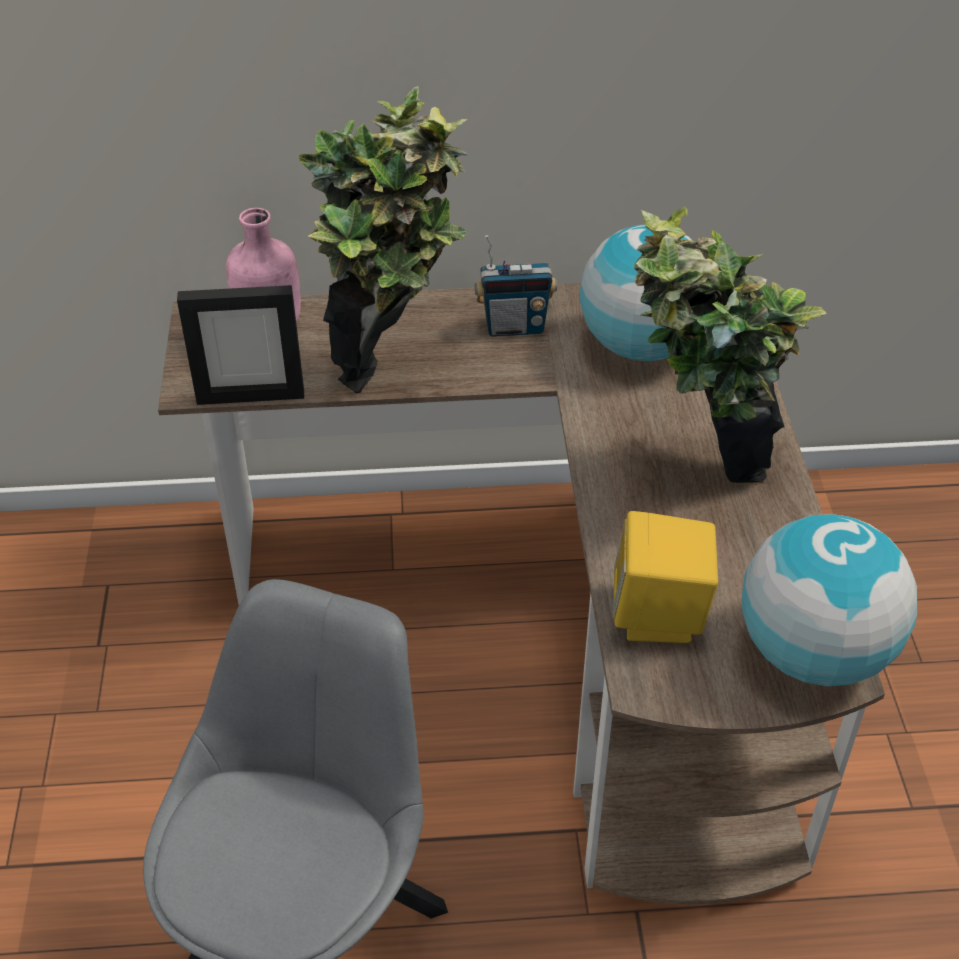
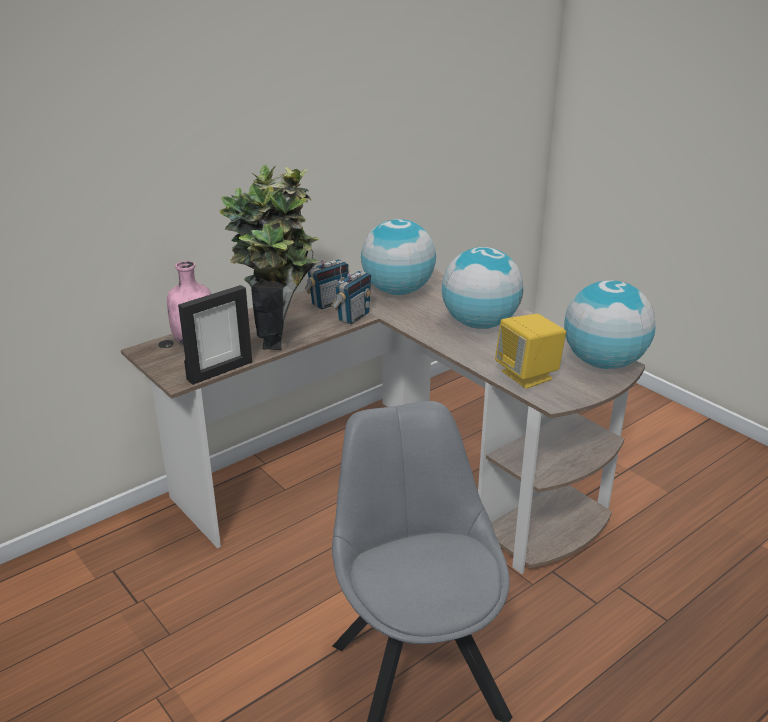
camera: 35 degrees left, 15 degrees down
(521, 371) = (353, 317): none -> radio
(697, 472) = (479, 324): potted plant -> globe

